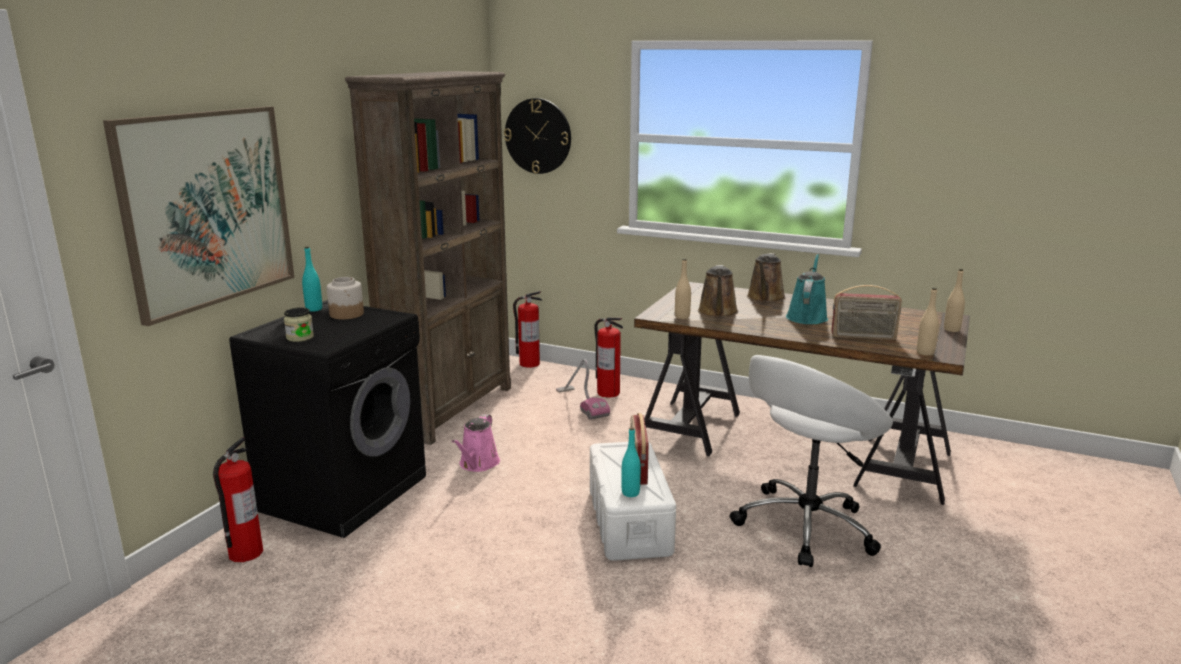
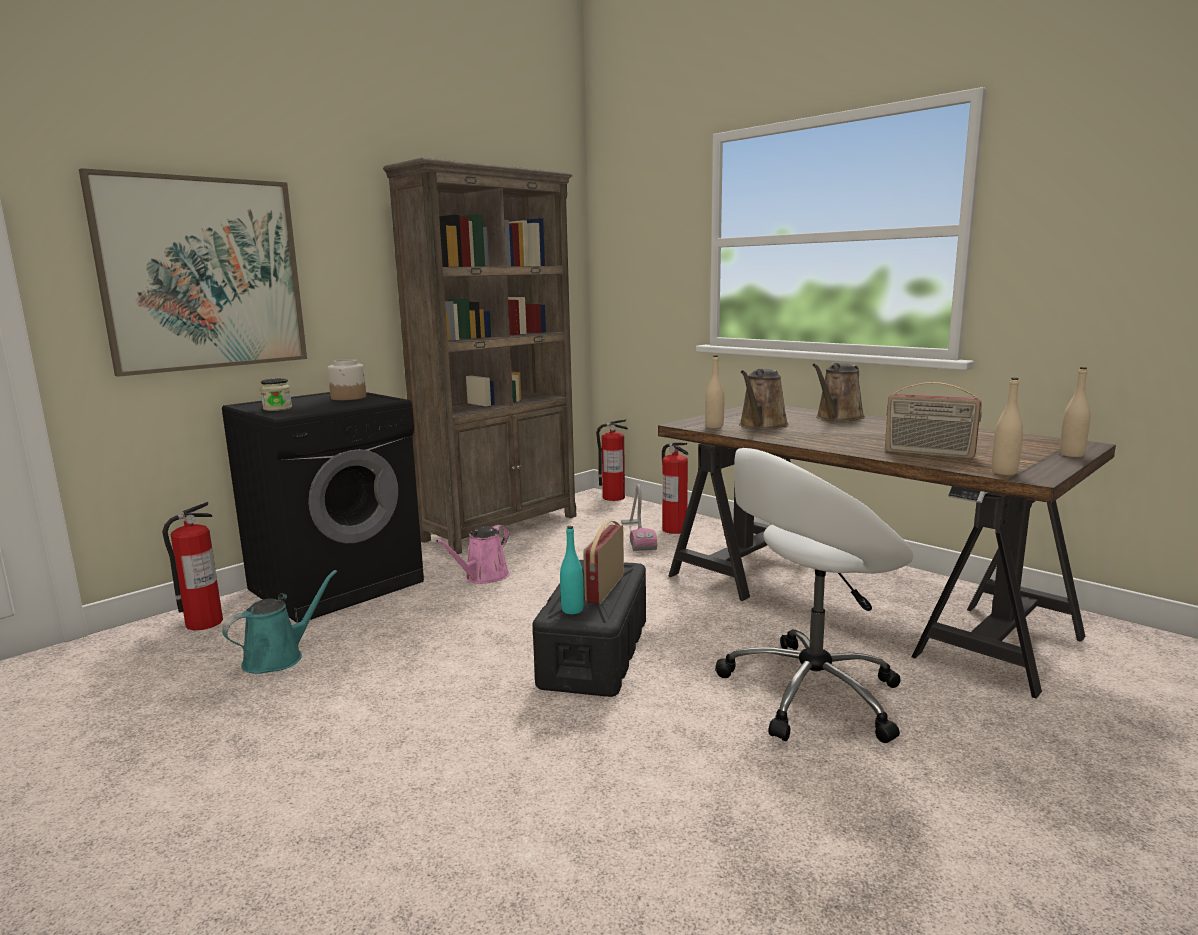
camera: 20 degrees right, 5 degrees down
(314, 309) = (326, 393): turquoise bottle -> none
(538, 136) = (626, 251): wall clock -> none
(629, 521) = (594, 653): white storage box -> black storage box
(807, 316) = (872, 434): turquoise watering can -> turquoise watering can (278, 657)

